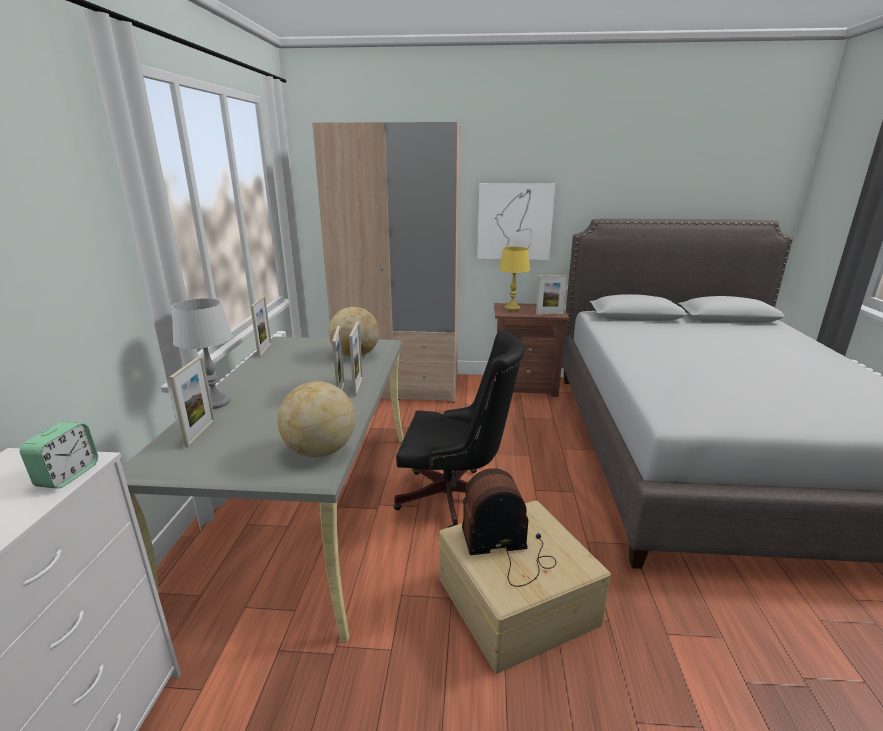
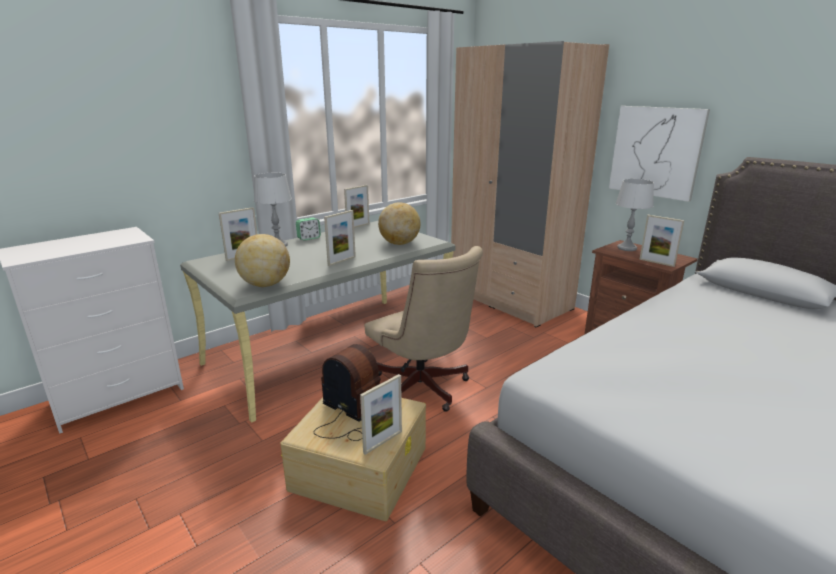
camera: 45 degrees right, 0 degrees up
(68, 475) = (125, 241): alarm clock -> alarm clock (309, 238)
(358, 386) = (357, 261): picture frame -> picture frame (383, 442)
(455, 499) = (423, 390): black office chair -> beige office chair
(512, 308) = (626, 248): yellow table lamp -> grey table lamp

